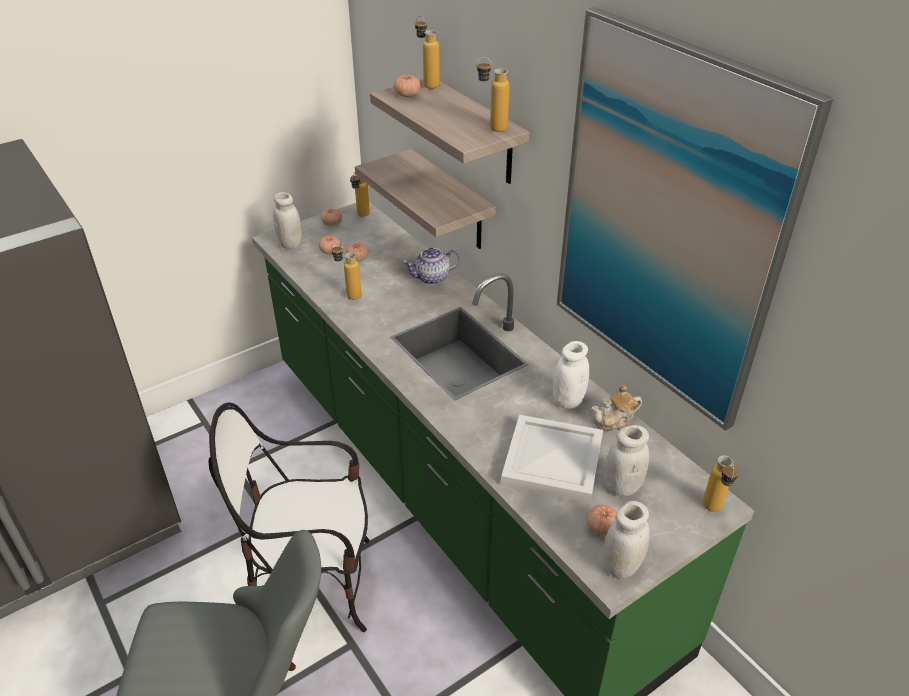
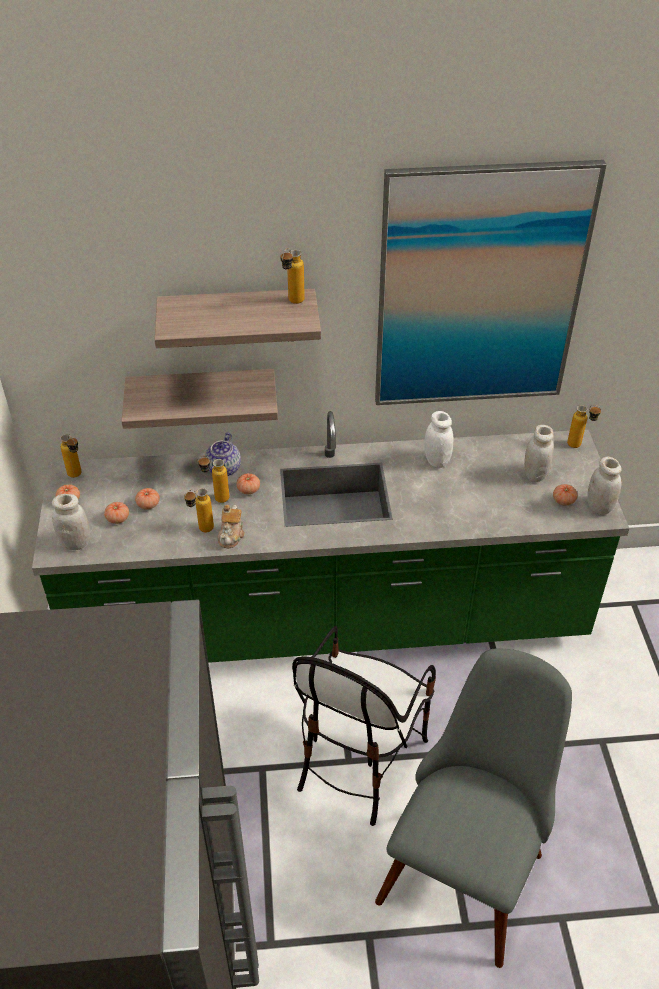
camera: 60 degrees left, 5 degrees up
(407, 95) = (183, 321): tomato -> tomato (248, 490)
(427, 84) = (171, 303): bottle -> bottle (216, 499)
(553, 462) = (492, 496): white tray -> none
(614, 421) = (473, 448): teapot -> teapot (231, 535)

